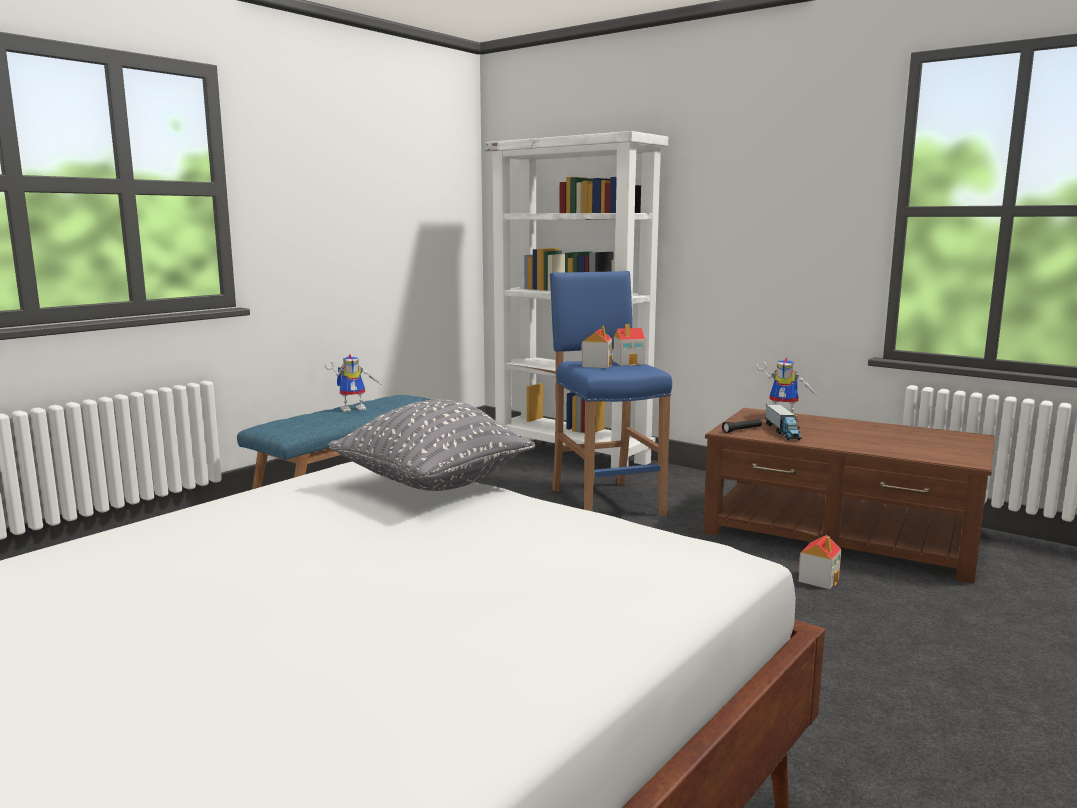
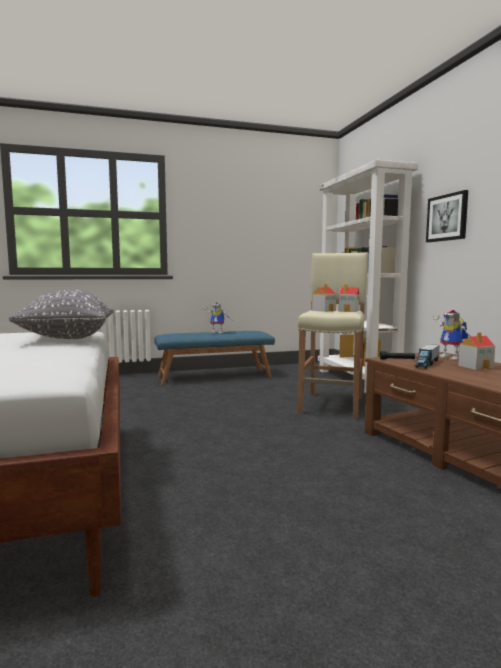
camera: 35 degrees right, 5 degrees down
(605, 501) = (332, 405): blue stool -> beige stool
(721, 222) = (447, 217): none -> picture
(818, 579) = (399, 478): toy house -> toy house (475, 366)

